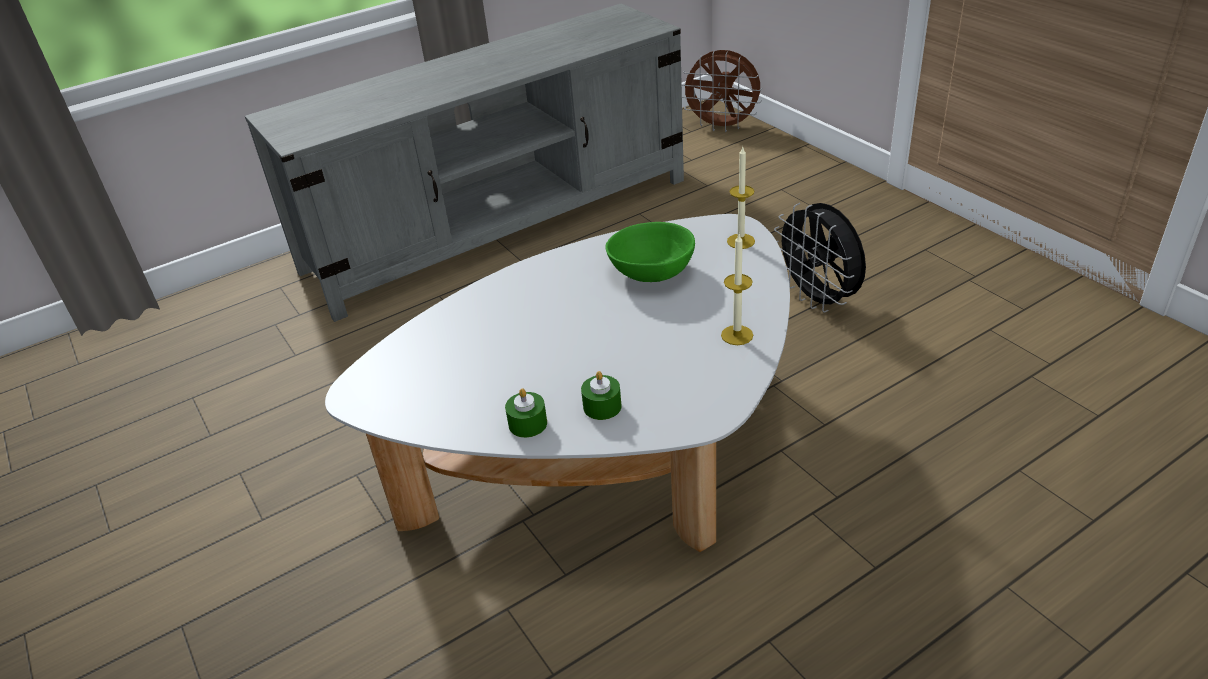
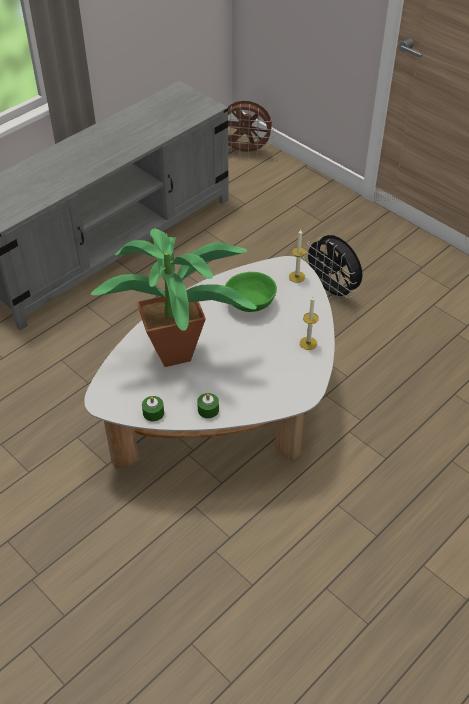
camera: 15 degrees left, 10 degrees up
(514, 337) = (182, 355): none -> potted plant
(602, 406) = (246, 395): green candle -> green candle (153, 413)

